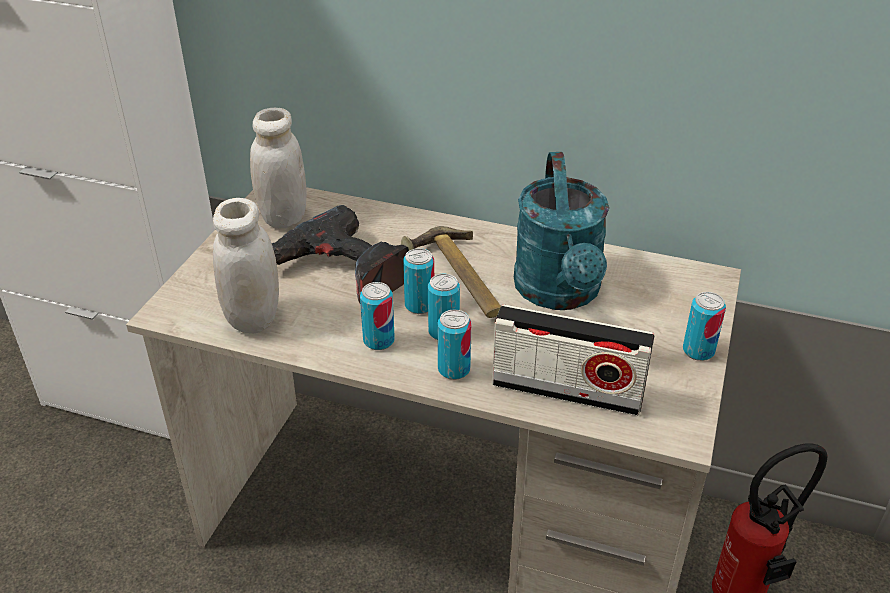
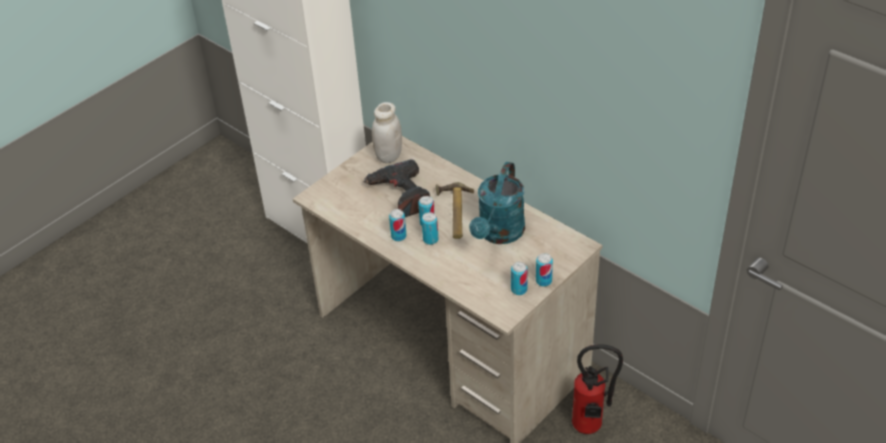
camera: 25 degrees right, 5 degrees up
(253, 318) = (348, 210): white jar -> none
(454, 369) = (424, 259): can -> can (519, 290)
(567, 391) = (468, 283): radio -> none

